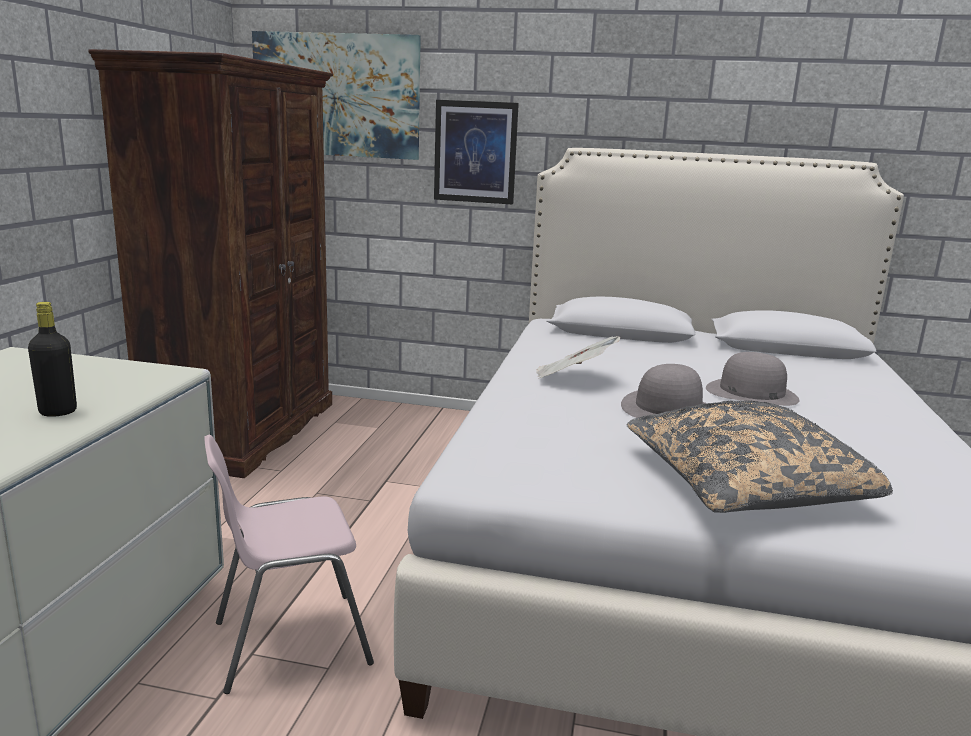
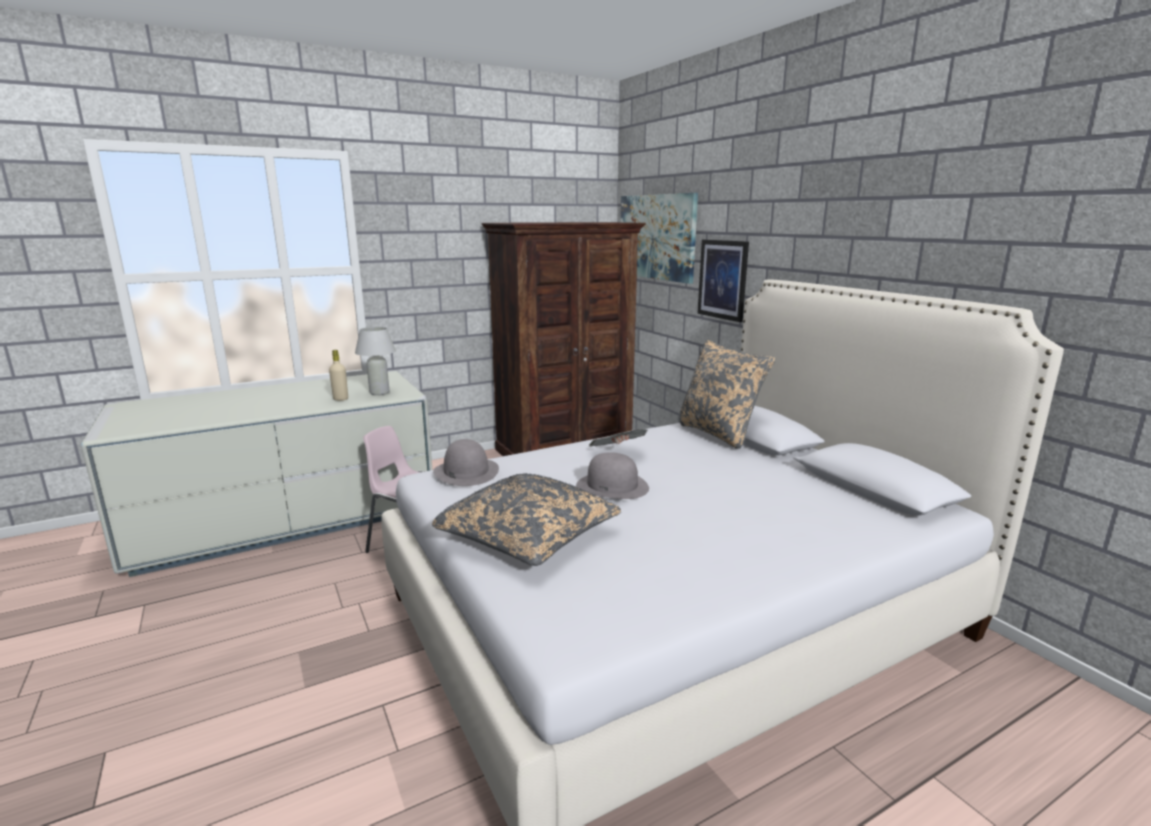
camera: 50 degrees right, 0 degrees up
(58, 412) = (340, 399): black bottle -> beige bottle
(107, 384) = (379, 393): none -> white table lamp
(595, 337) = (718, 436): none -> grey pillow
(751, 393) = (707, 500): grey hat -> grey hat (466, 472)

